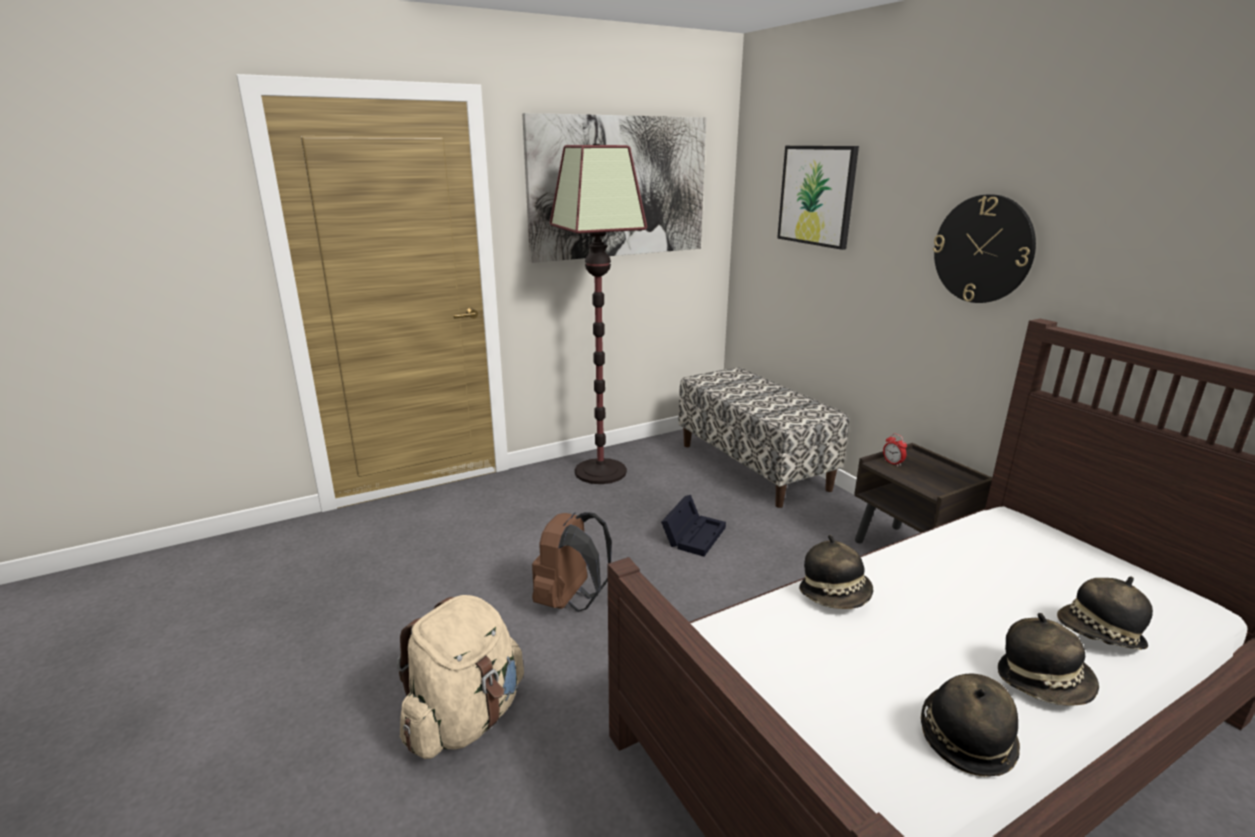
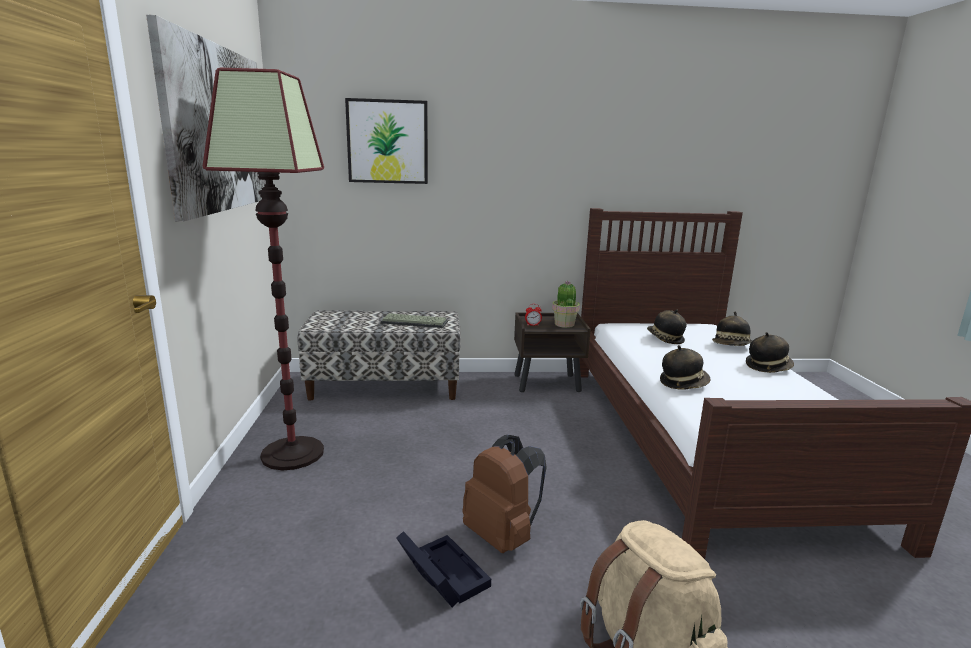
camera: 65 degrees left, 5 degrees down
(694, 534) = (456, 443): black storage box -> black storage box (441, 574)
(778, 407) = (415, 322): none -> keyboard
(935, 481) = (564, 324): none -> potted plant
(965, 738) = (812, 395): hat -> hat (664, 339)
(983, 249) = (544, 171): wall clock -> none

